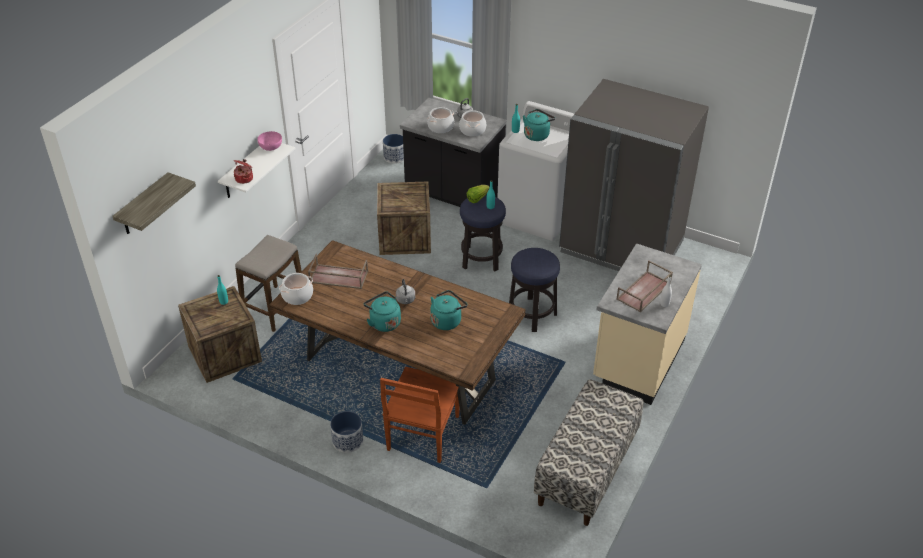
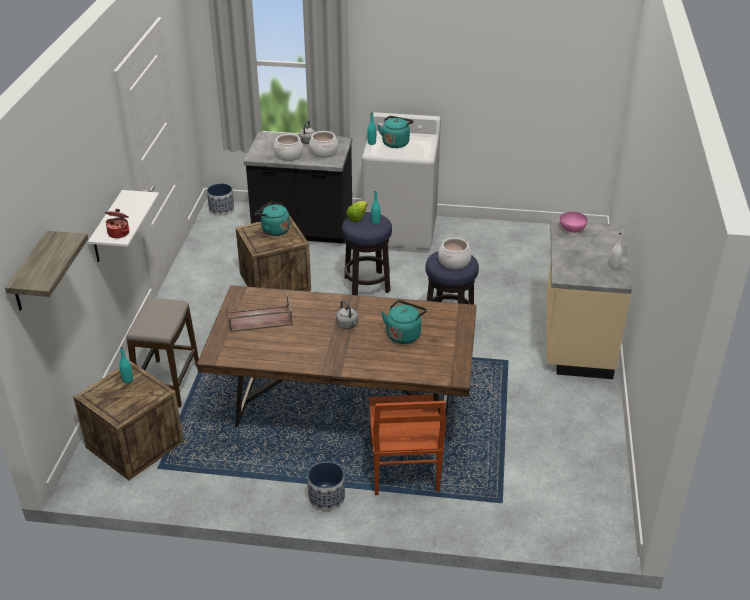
camera: 20 degrees left, 5 degrees down
(270, 147) = (130, 197): pink bowl -> pink bowl (572, 229)
(297, 296) = (224, 348): cooking pot -> cooking pot (454, 261)
(383, 322) = (337, 352): turquoise kettle -> turquoise kettle (274, 230)
(587, 471) = (590, 457): bench -> none
(621, 247) = (498, 244): grey fridge -> none
(643, 292) = (588, 260): brown tray -> none

